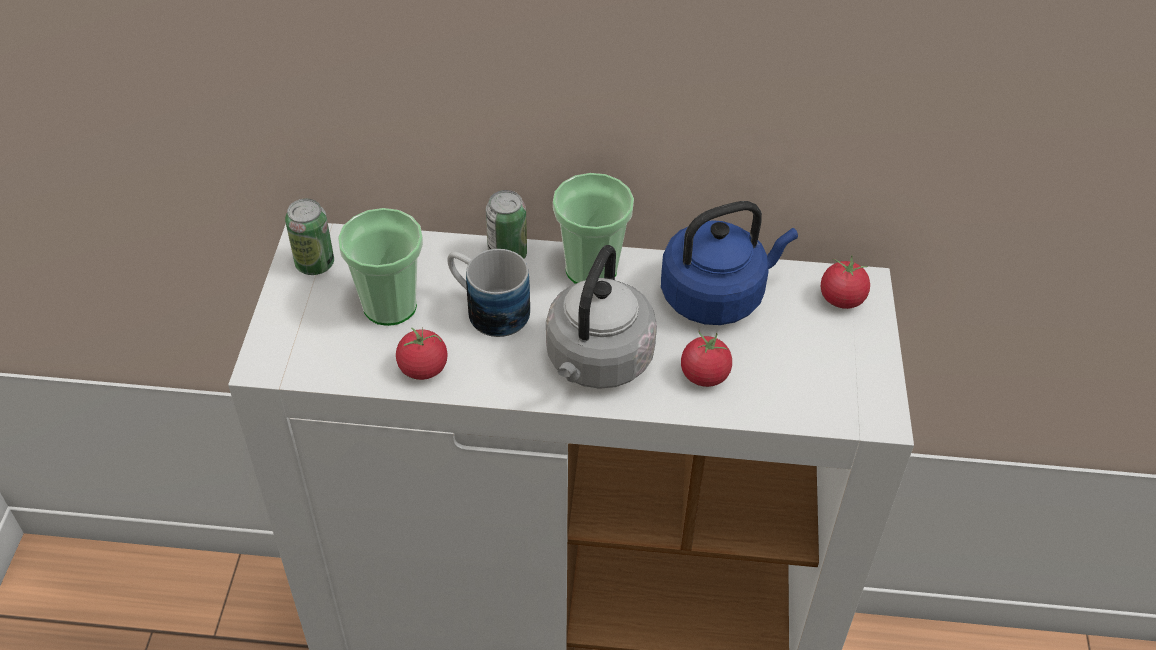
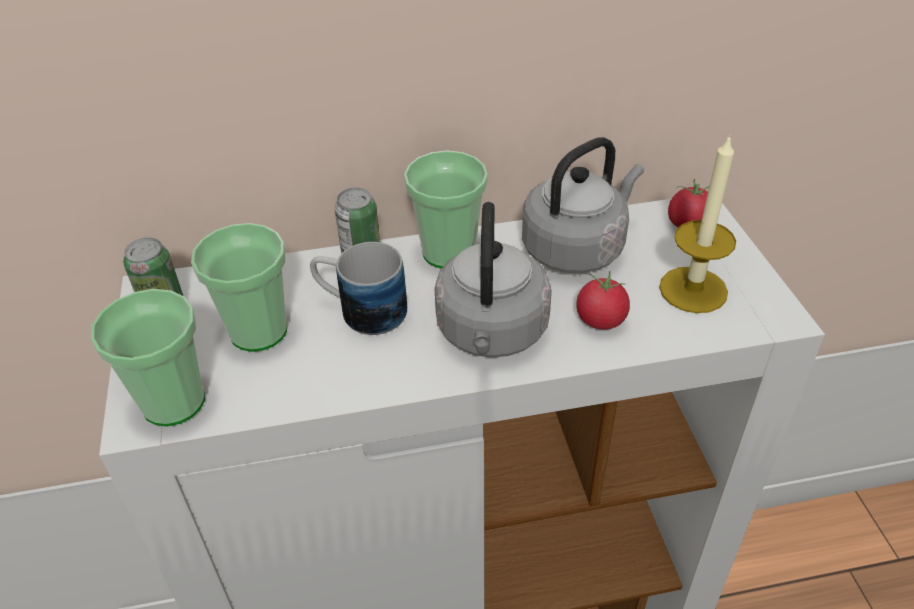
camera: 15 degrees left, 5 degrees down
(299, 354) = (173, 402): none -> cup
(423, 368) = (315, 383): tomato -> none
(717, 295) = (577, 248): blue kettle -> grey kettle
(809, 367) = (693, 289): none -> candle

